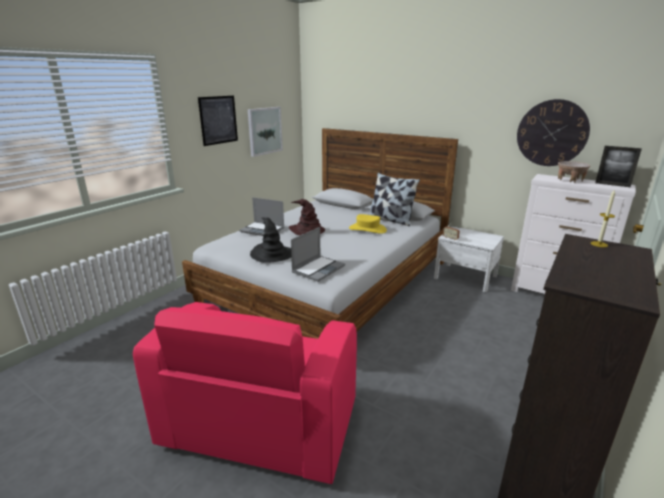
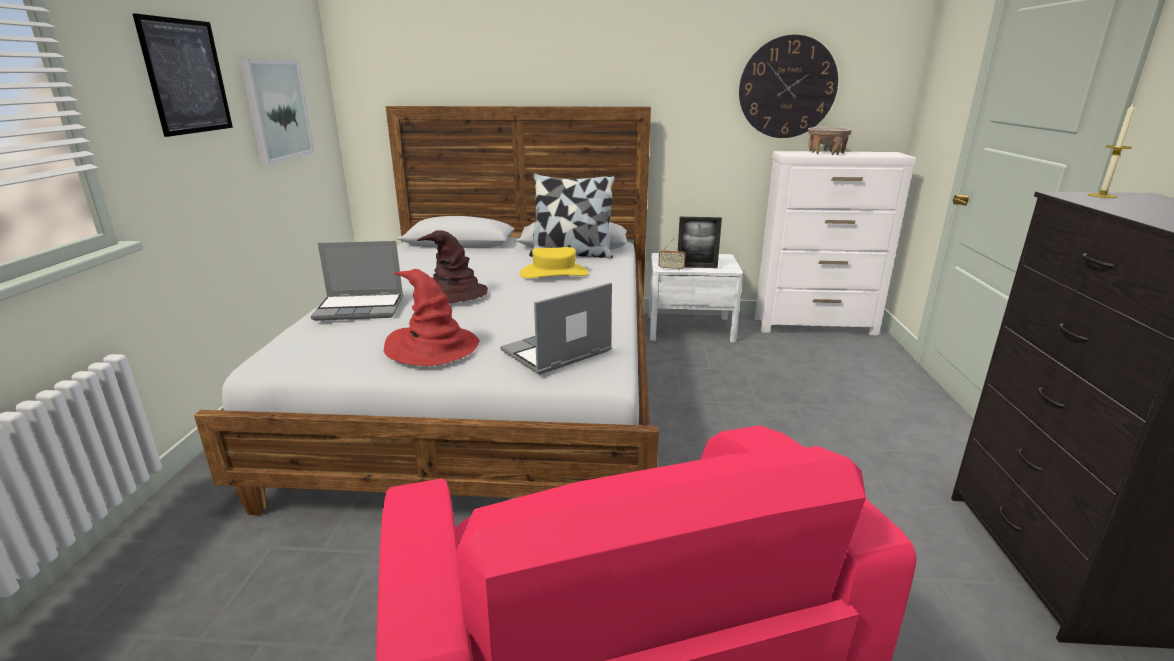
camera: 30 degrees left, 0 degrees up
(272, 254) = (433, 348): black hat -> red hat
(318, 269) = (556, 352): laptop -> laptop turned 135 degrees counterclockwise
(612, 185) = (879, 153): picture frame -> picture frame (697, 267)

